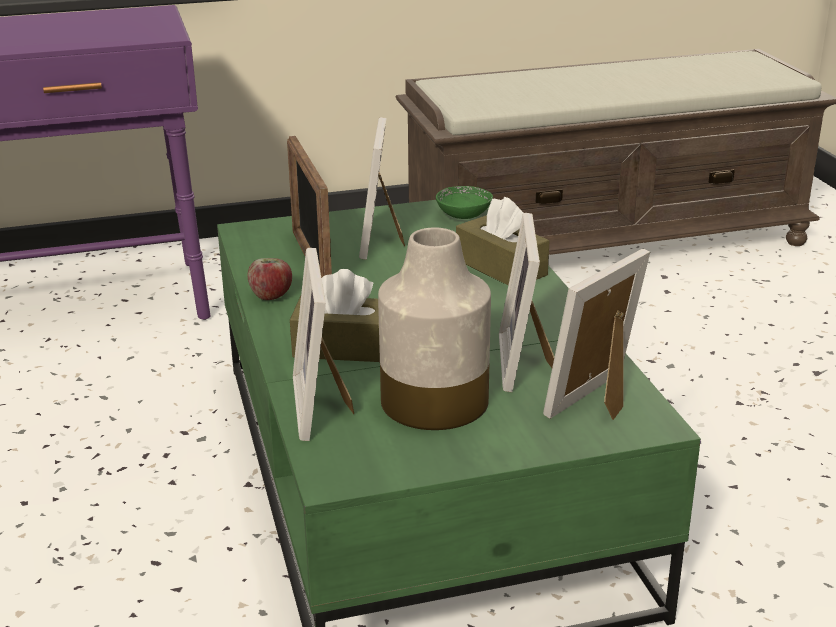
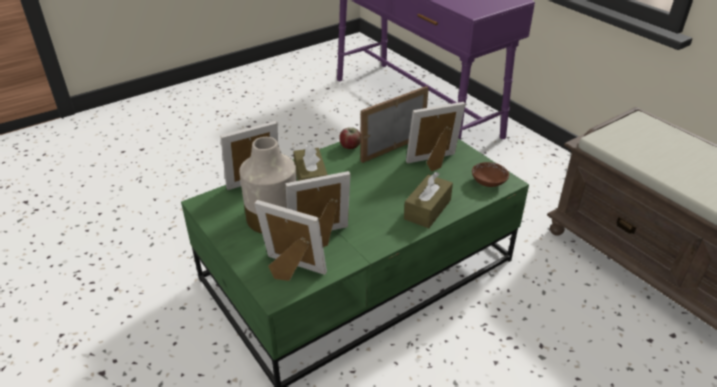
camera: 70 degrees right, 10 degrees up
(464, 215) = (488, 182): green bowl -> brown bowl

